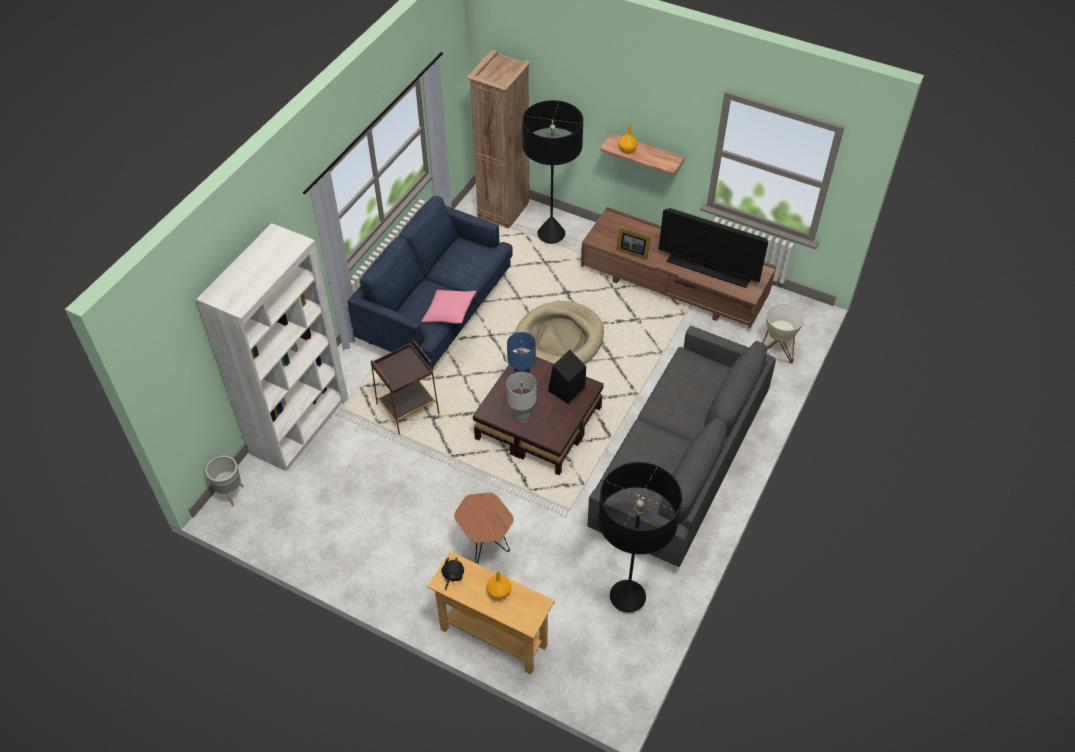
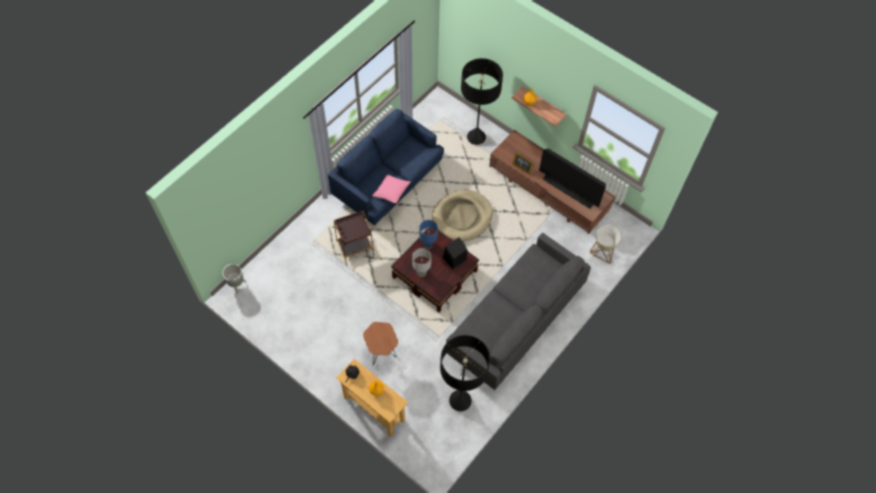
camera: 10 degrees right, 10 degrees up
(300, 425) = (287, 246): white bookcase -> none
(503, 210) = (449, 113): brown cabinet -> none

